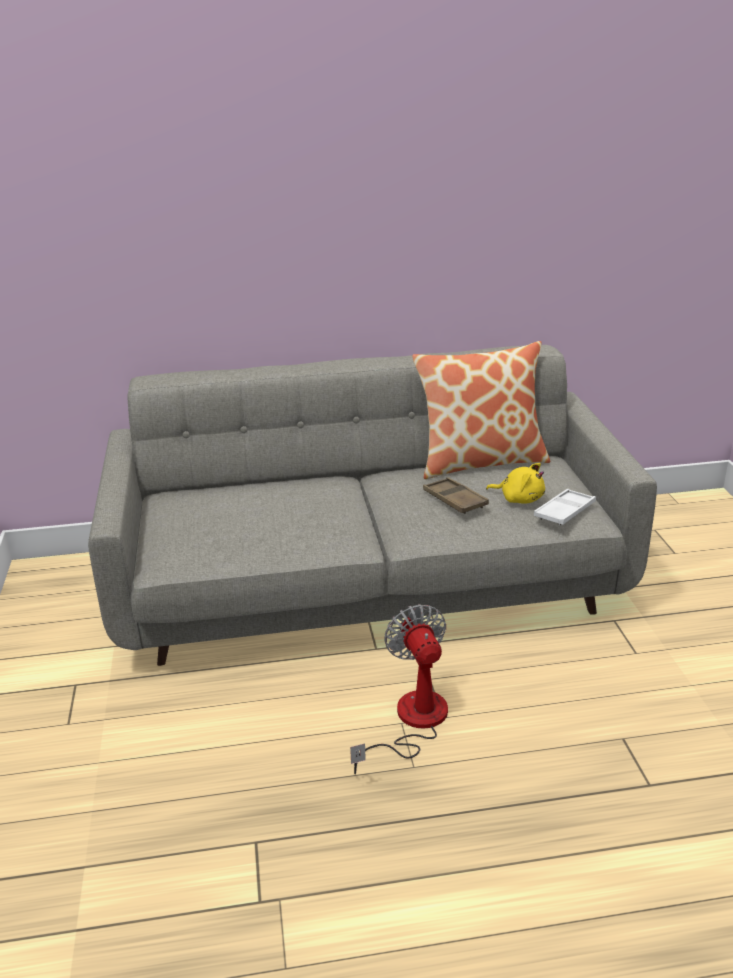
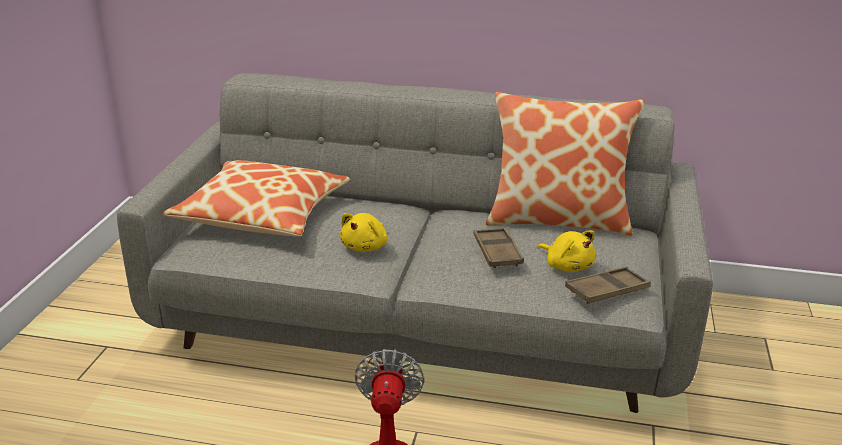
camera: 20 degrees right, 0 degrees up
(211, 513) = (262, 214): none -> pillow
(334, 521) = (366, 247): none -> yellow plush toy
(564, 512) = (607, 290): white tray -> brown tray

